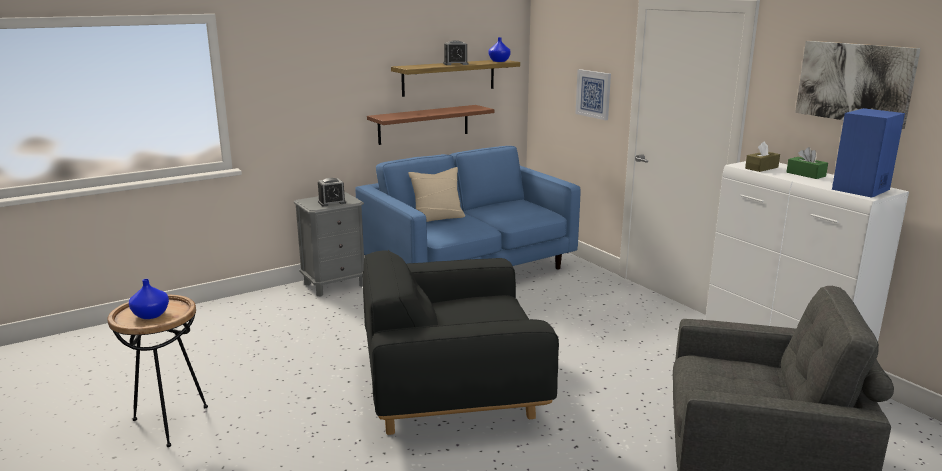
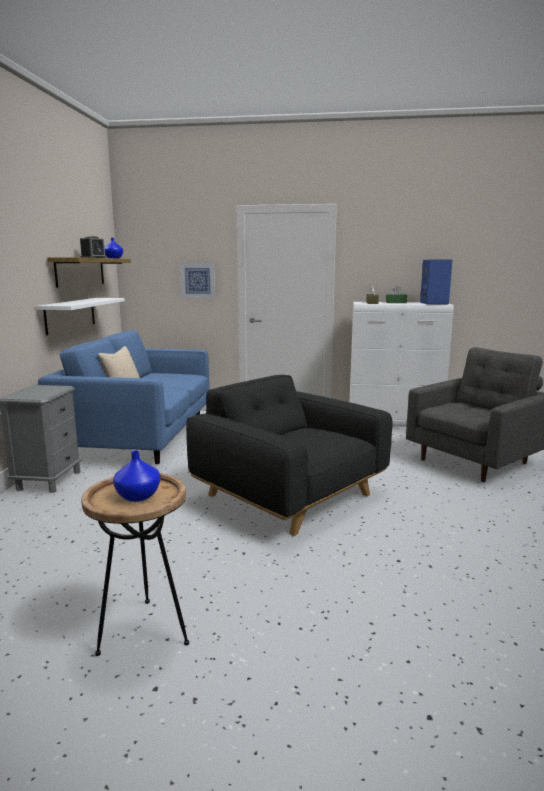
camera: 50 degrees left, 5 degrees down
(332, 202) = (46, 392): alarm clock -> none
(424, 124) = (70, 315): brown shelf -> white shelf
(451, 387) = (290, 495): black armchair -> black armchair turned 105 degrees clockwise
(855, 82) = (405, 248): picture -> none

